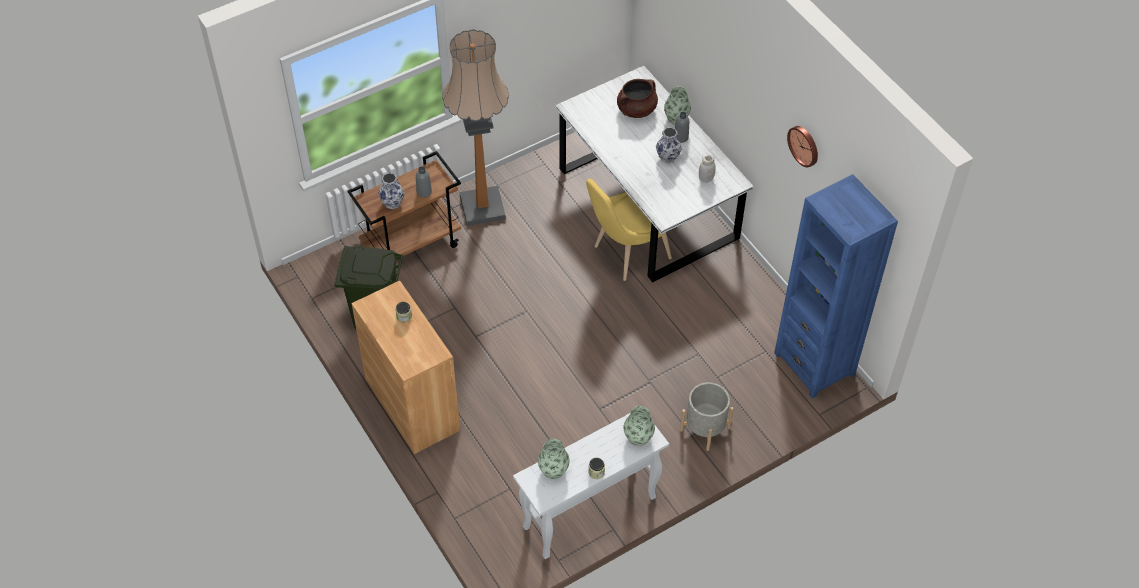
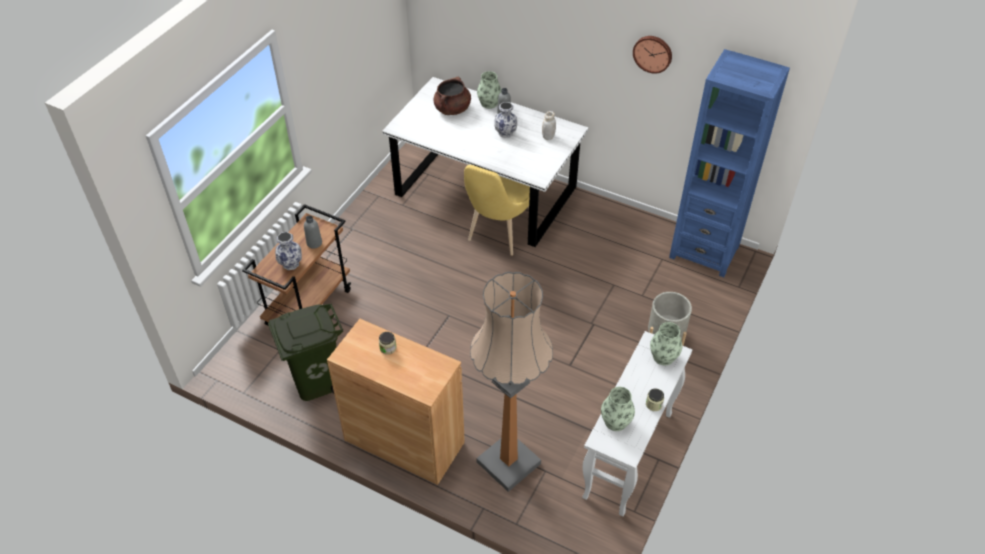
camera: 30 degrees left, 5 degrees down
(482, 207) = (350, 250): floor lamp -> floor lamp (508, 463)

